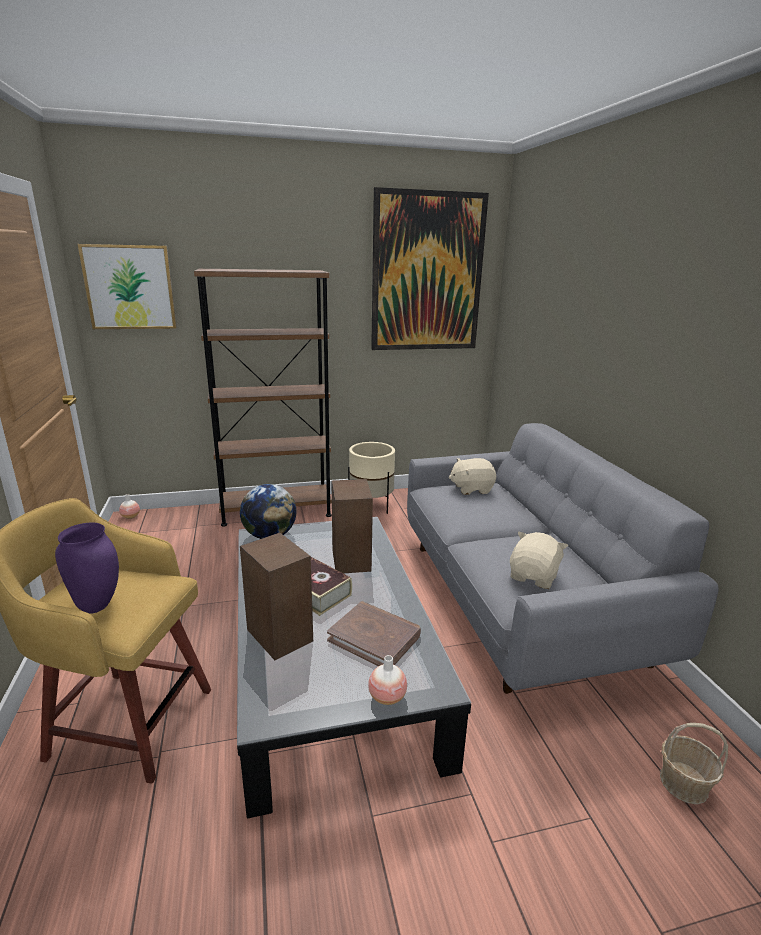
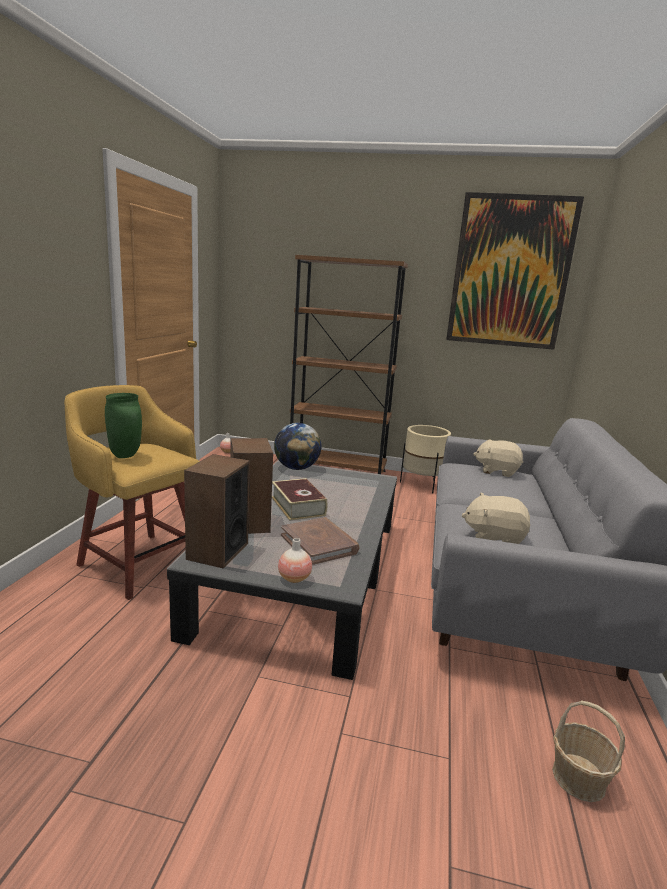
camera: 25 degrees right, 5 degrees down
(98, 605) = (126, 455): purple vase -> green vase
(130, 287) = (257, 270): picture -> none
(350, 560) = (346, 496): speaker -> speaker (217, 551)
(534, 577) = (494, 537): beige plush toy -> beige plush toy turned 135 degrees counterclockwise

